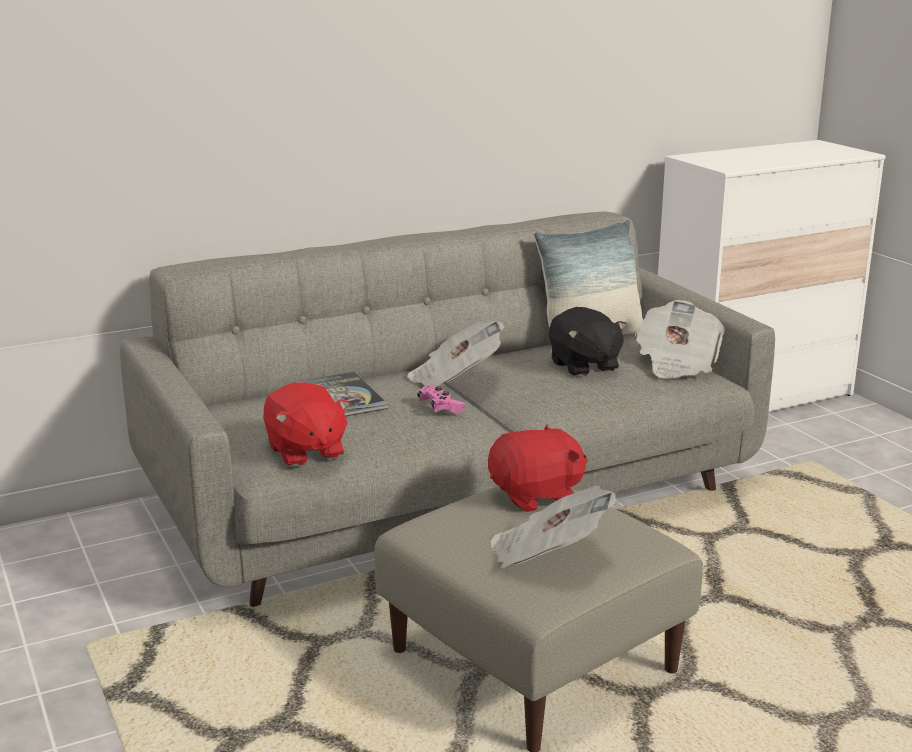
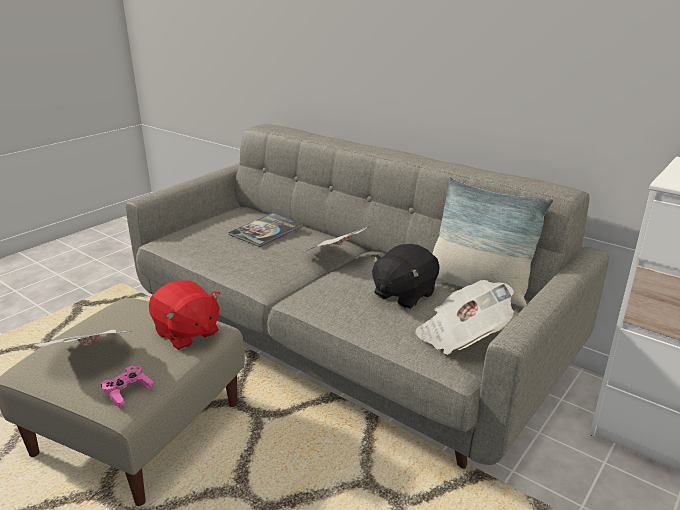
camera: 65 degrees right, 5 degrees up
(305, 452) = (189, 242): red plush toy -> none
(440, 407) = (277, 262): pink game controller -> pink game controller (128, 392)

